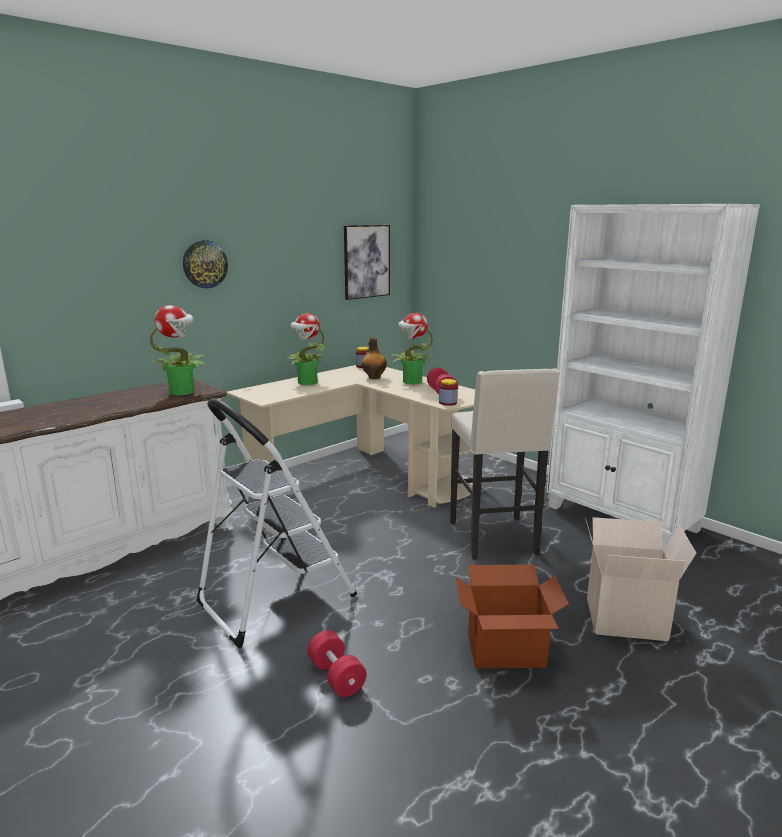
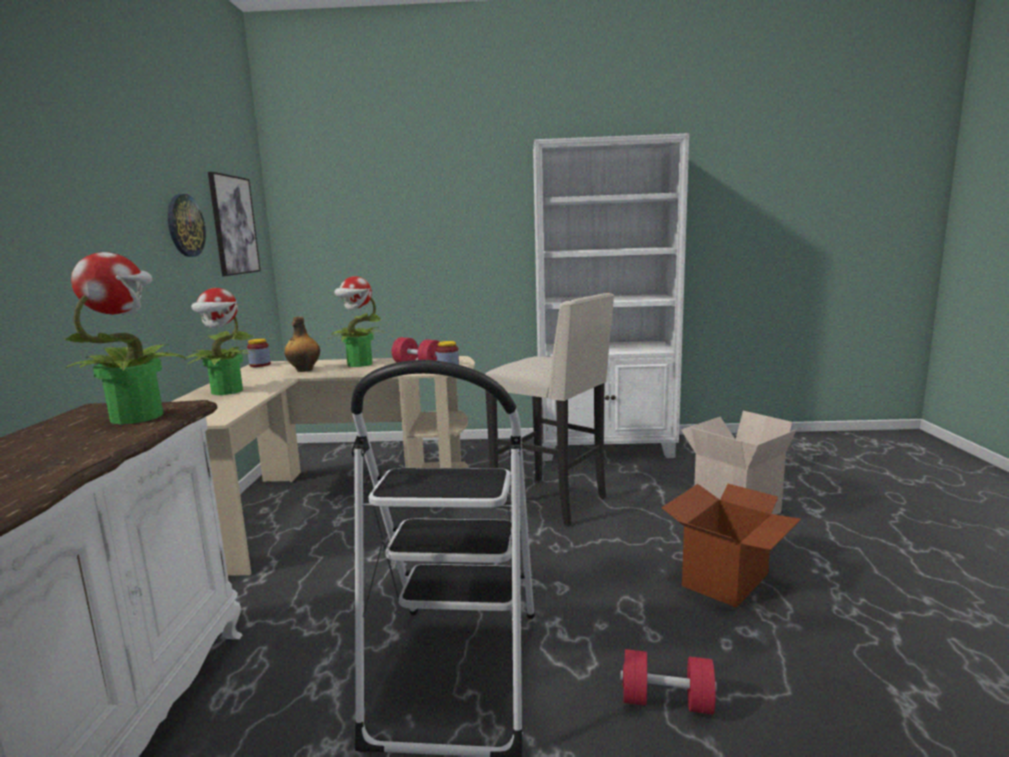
camera: 45 degrees left, 5 degrees down
(205, 264) = (55, 204): wall clock -> wall clock (185, 225)

